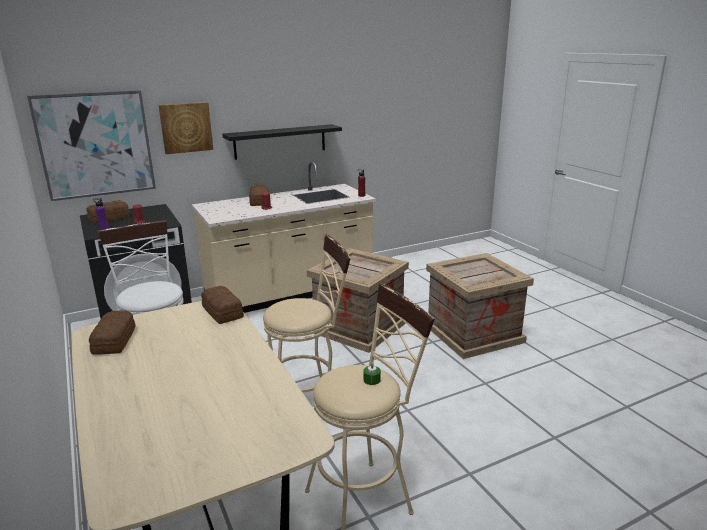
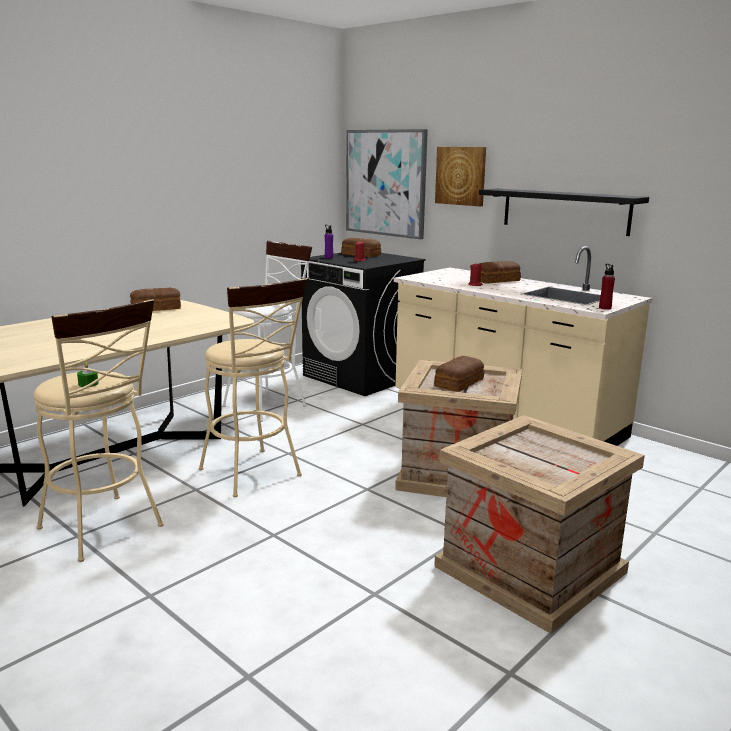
camera: 70 degrees right, 5 degrees down
(222, 312) = (218, 324): bread -> bread (457, 383)

